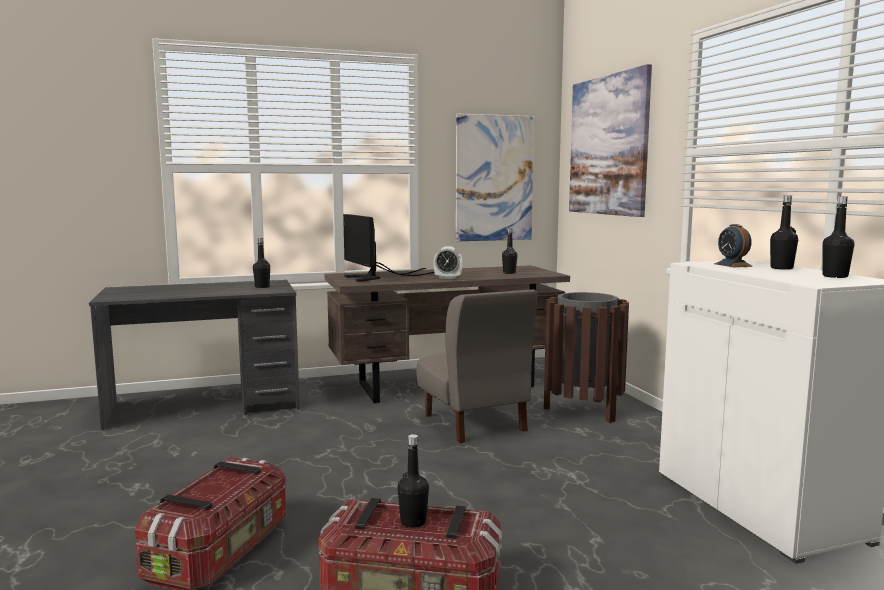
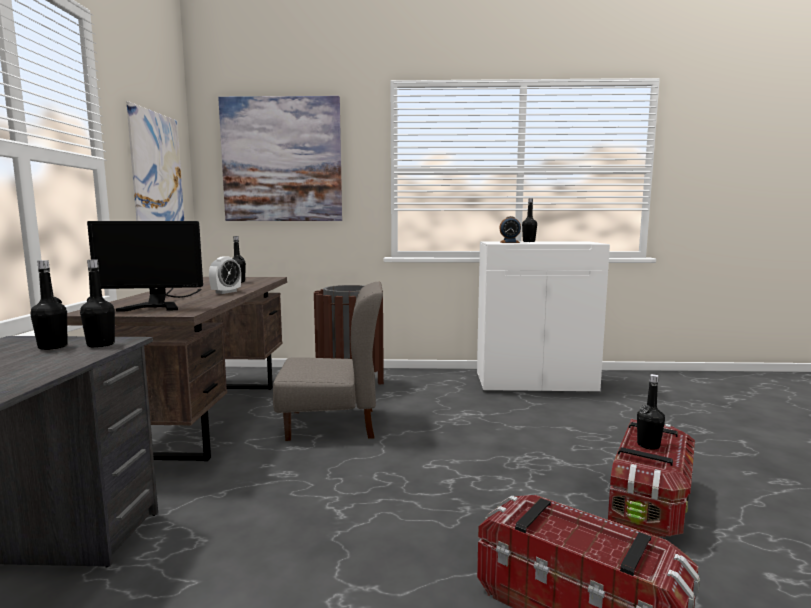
camera: 70 degrees left, 0 degrees up
(835, 276) = (566, 241): black bottle -> black bottle (101, 345)

